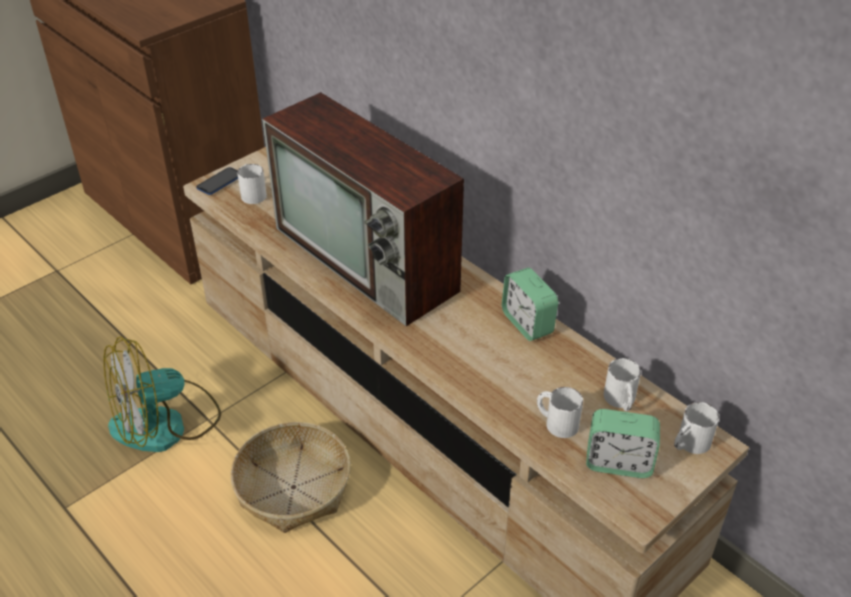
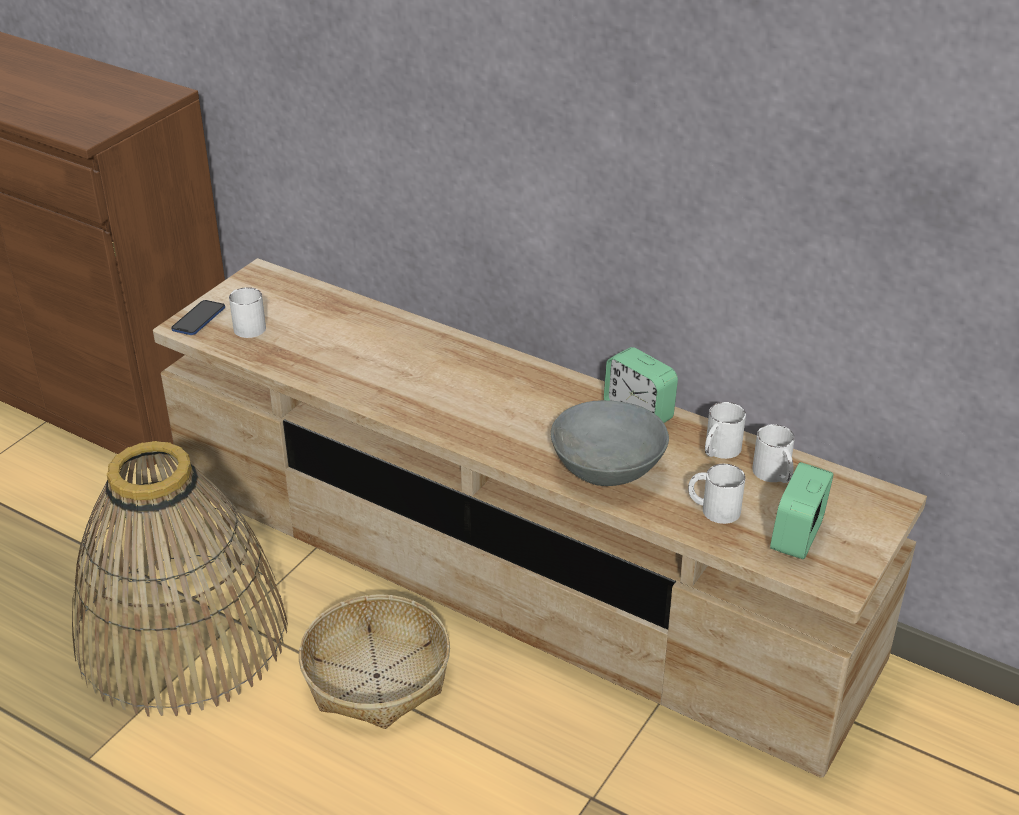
camera: 15 degrees left, 5 degrees down
(165, 423) = (183, 636): fan -> basket
(369, 260) = (424, 377): television -> none
(484, 367) = (609, 467): none -> grey bowl
(618, 463) = (797, 536): alarm clock -> alarm clock turned 120 degrees clockwise
(689, 444) = (864, 504): white mug -> white mug (719, 451)

